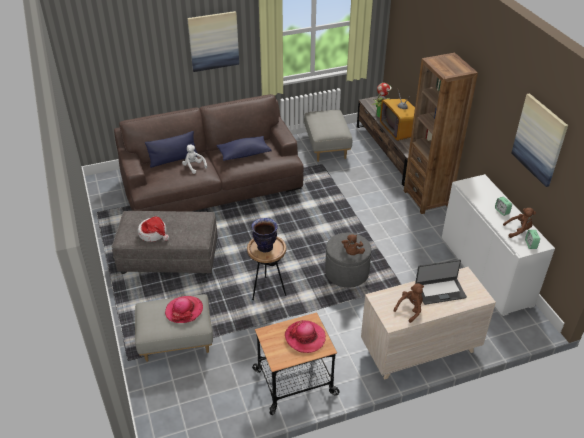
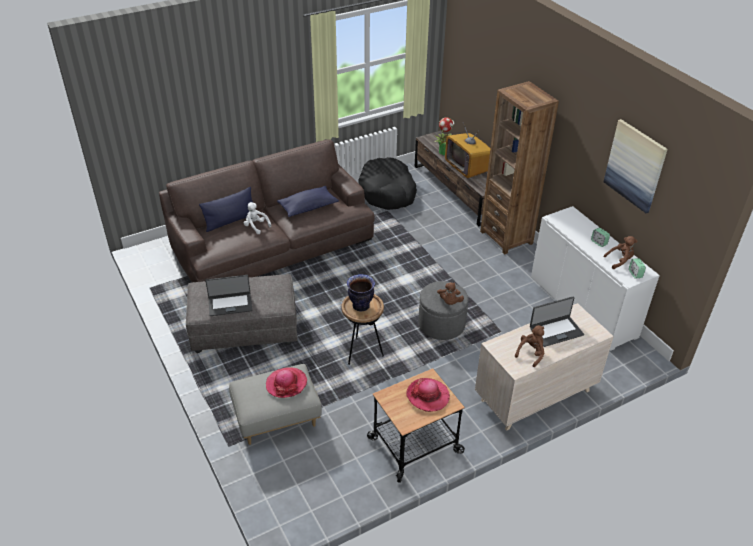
camera: 10 degrees left, 0 degrees up
(153, 233) = (230, 304): hat -> laptop
(213, 41) = (263, 86): picture -> none
(326, 147) = (387, 192): grey ottoman -> black dog bed

